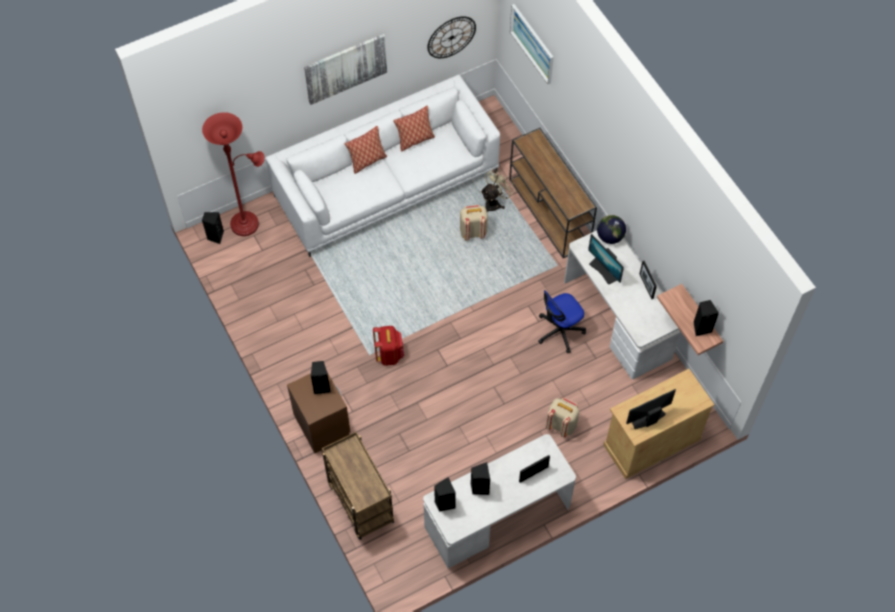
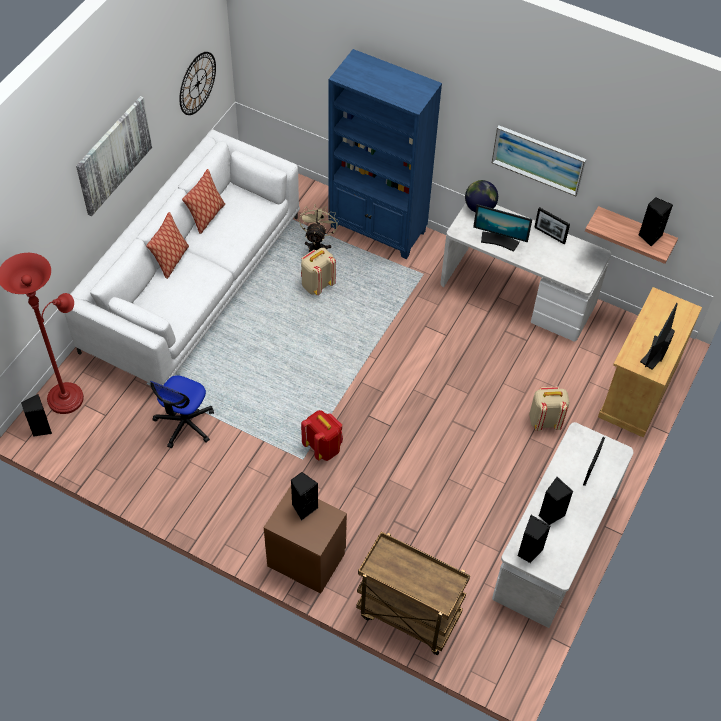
camera: 35 degrees left, 5 degrees down
(532, 43) = (297, 44): picture -> picture (538, 159)
(550, 212) = (378, 230): brown console table -> blue bookcase
(559, 331) = (473, 333): office chair -> office chair (184, 424)

